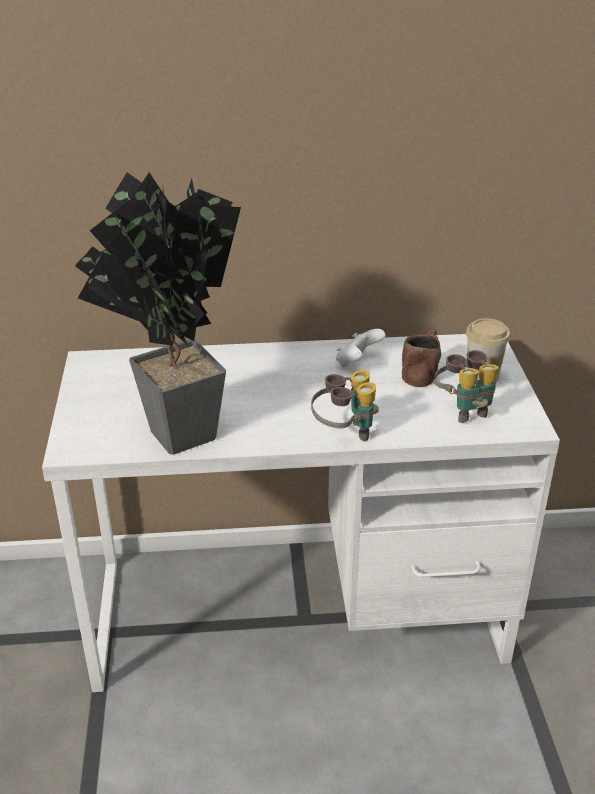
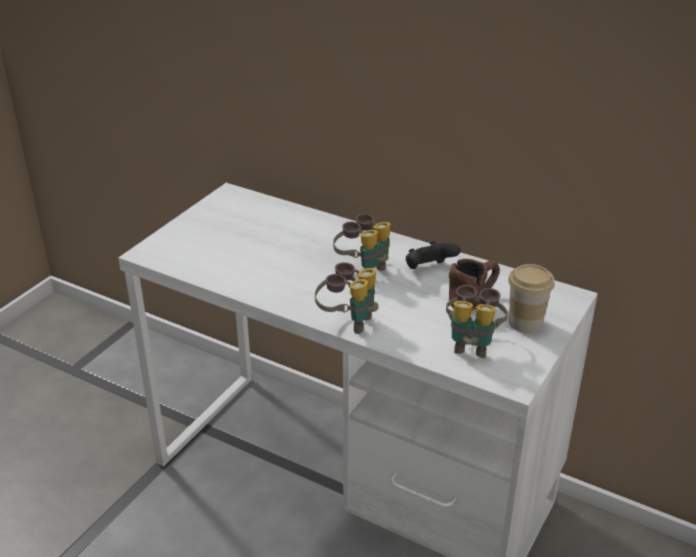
camera: 35 degrees right, 0 degrees up
(171, 434) = (222, 269): potted plant -> none
(302, 383) = (363, 268): none -> binoculars
(357, 362) = (428, 269): white game controller -> black game controller

